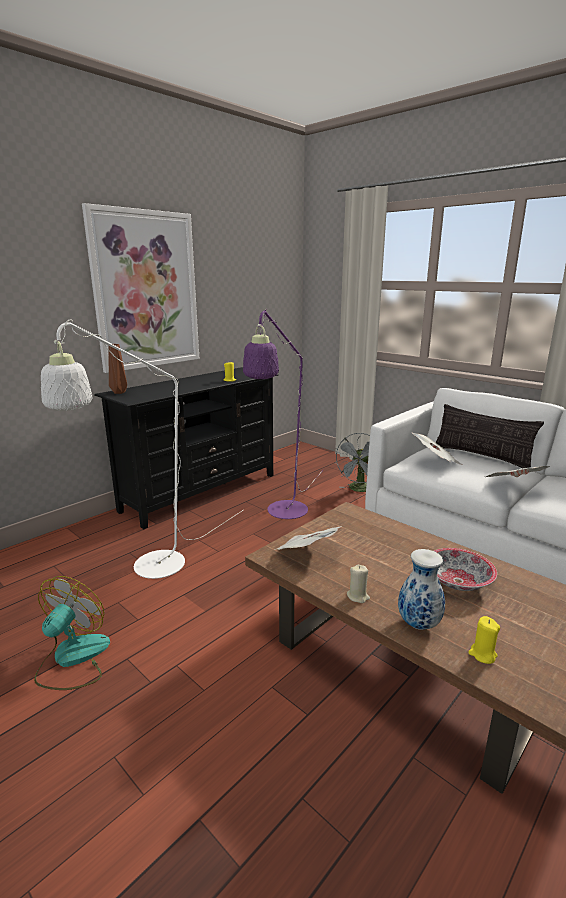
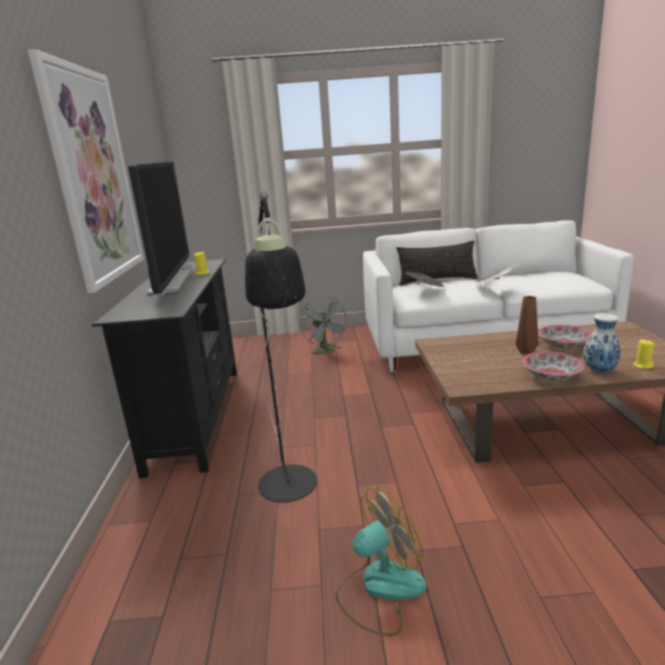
camera: 45 degrees left, 0 degrees up
(72, 659) = (380, 588): fan -> fan turned 90 degrees clockwise
(118, 392) = (122, 314): brown vase -> brown vase (526, 352)
(149, 570) = (291, 492): white floor lamp -> black floor lamp
(198, 381) = (171, 282): none -> television
(283, 514) = (308, 393): purple floor lamp -> none
(307, 553) = (475, 374): newspaper -> none
(358, 596) = (551, 376): beige candle -> bowl

